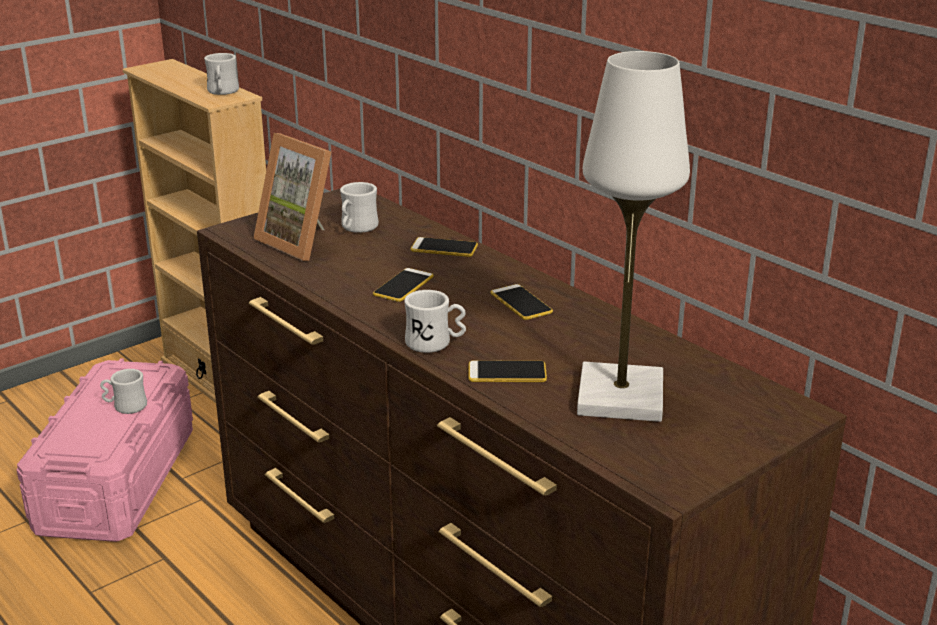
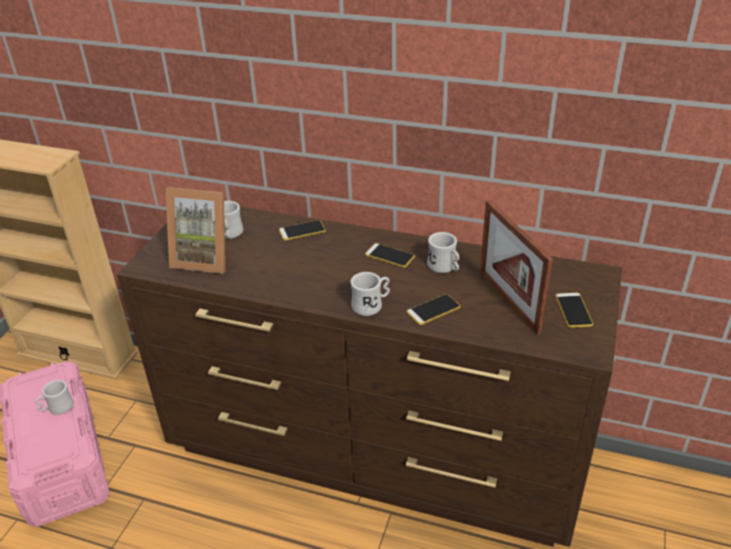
camera: 30 degrees left, 10 degrees up
(222, 92) = (45, 155): white mug -> white mug (444, 268)
(403, 286) = (307, 269): phone -> phone (573, 310)
(621, 397) = (509, 301): white table lamp -> picture frame

